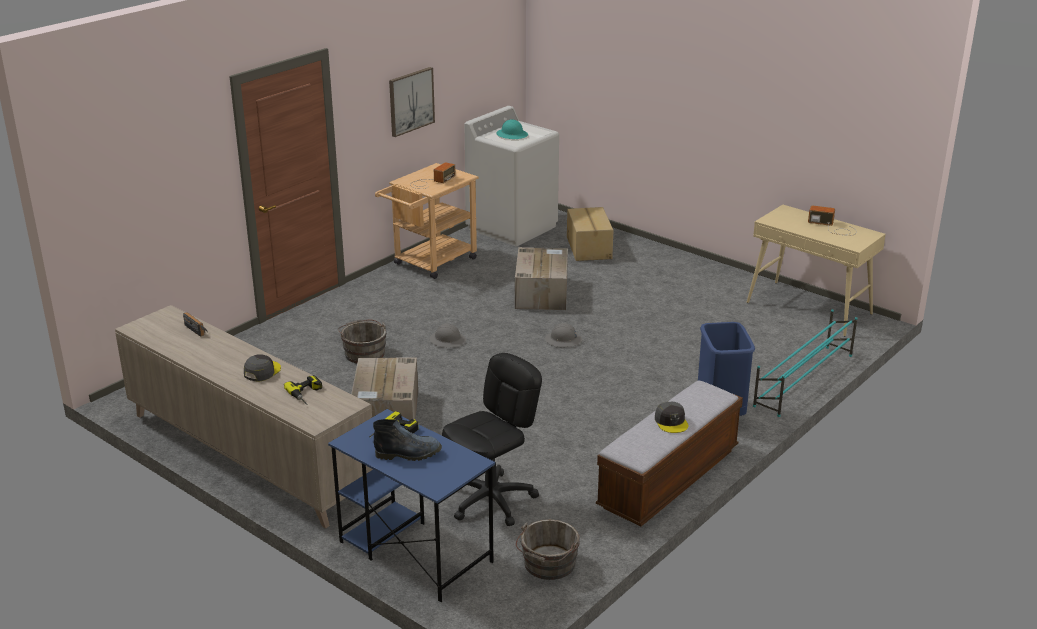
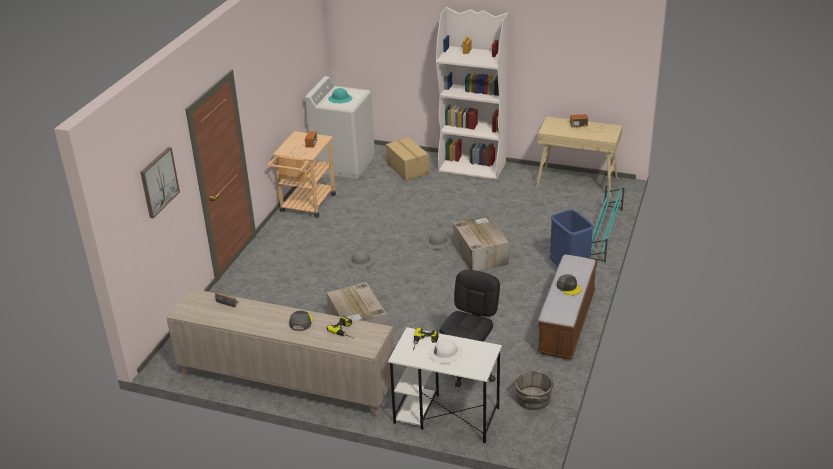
camera: 20 degrees left, 5 degrees up
(363, 353) = (309, 285): grey bucket -> none
(409, 453) = (445, 354): boot -> white hard hat
(411, 101) = (276, 91): picture -> picture (159, 182)
(414, 551) = (445, 415): blue desk -> white desk
(541, 292) = (399, 211): cardboard box -> cardboard box (480, 254)
(676, 262) = (473, 167): none -> white bookcase

